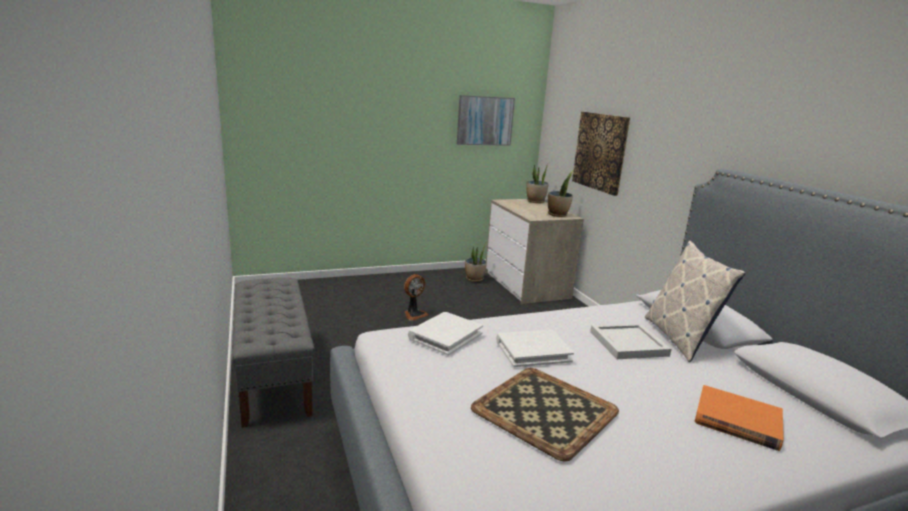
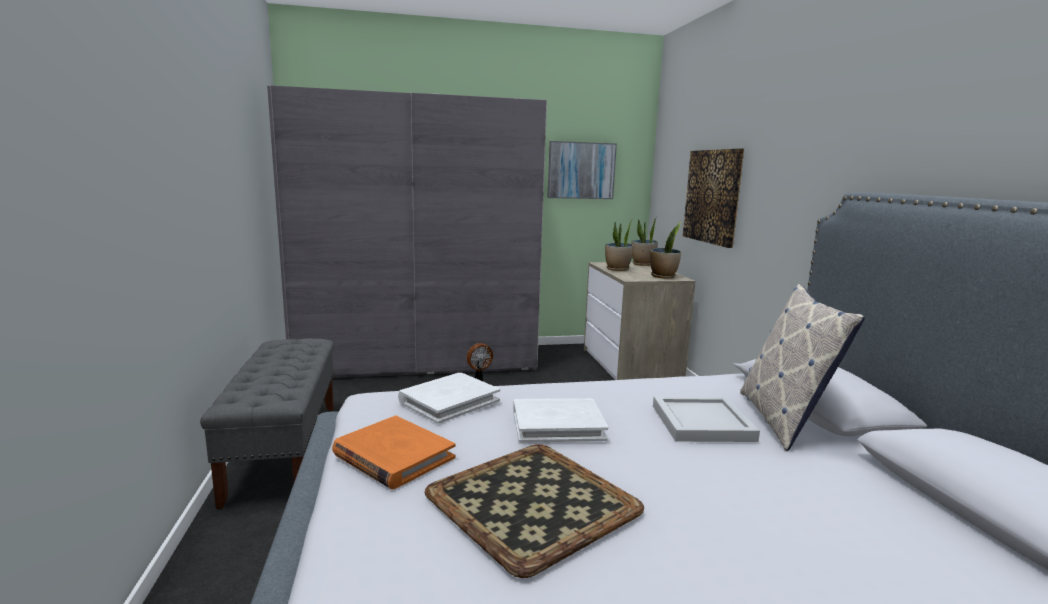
camera: 10 degrees right, 5 degrees down
(350, 288) = (418, 362): none -> grey wardrobe
(474, 279) = (568, 357): potted plant -> potted plant (617, 269)
(737, 421) = (838, 540): orange book -> orange book (393, 456)

